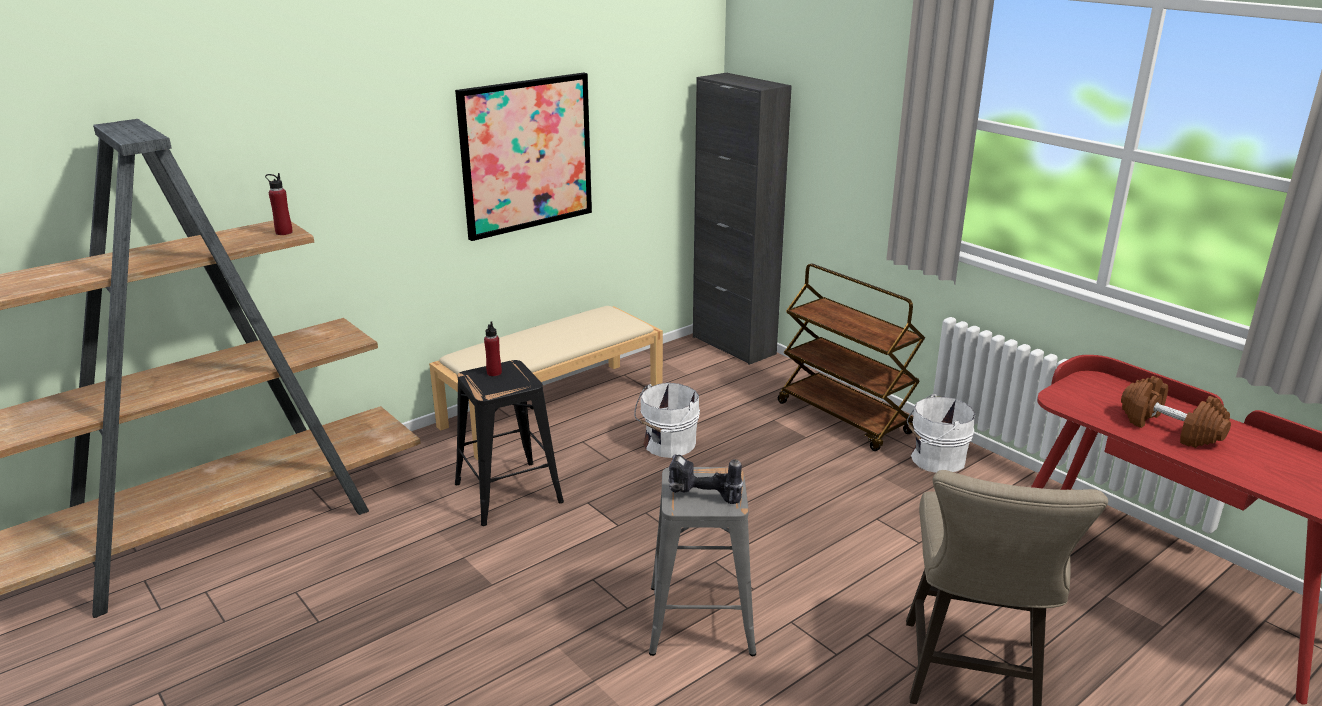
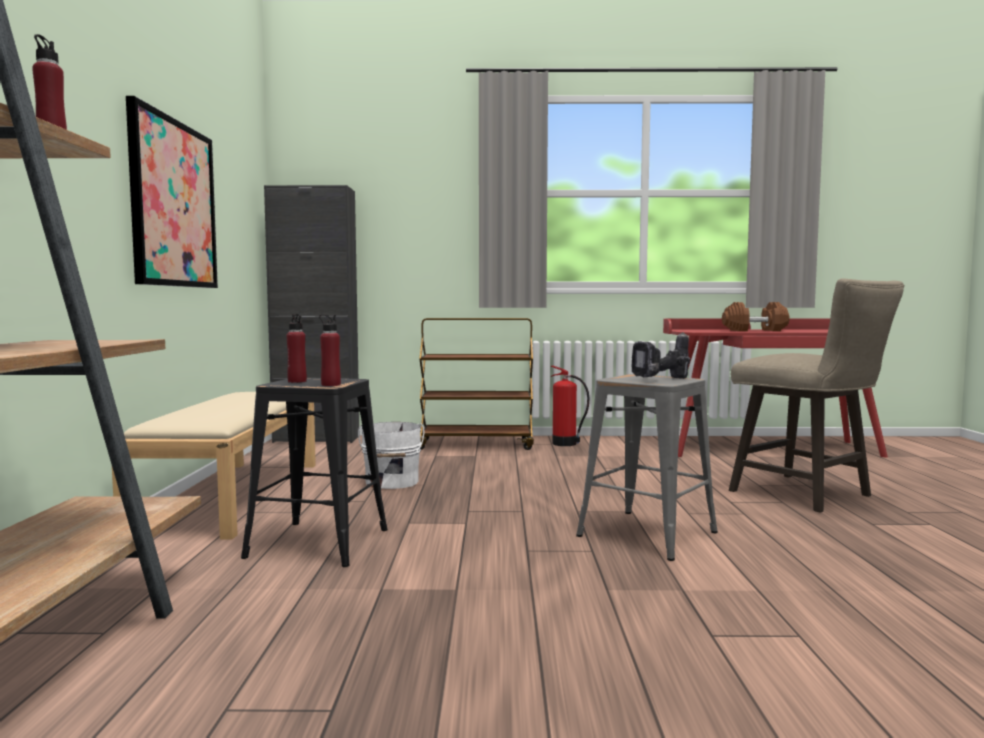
camera: 50 degrees left, 20 degrees down
(491, 391) = (330, 385): none -> red bottle
(935, 459) = (566, 444): white bucket -> fire extinguisher

